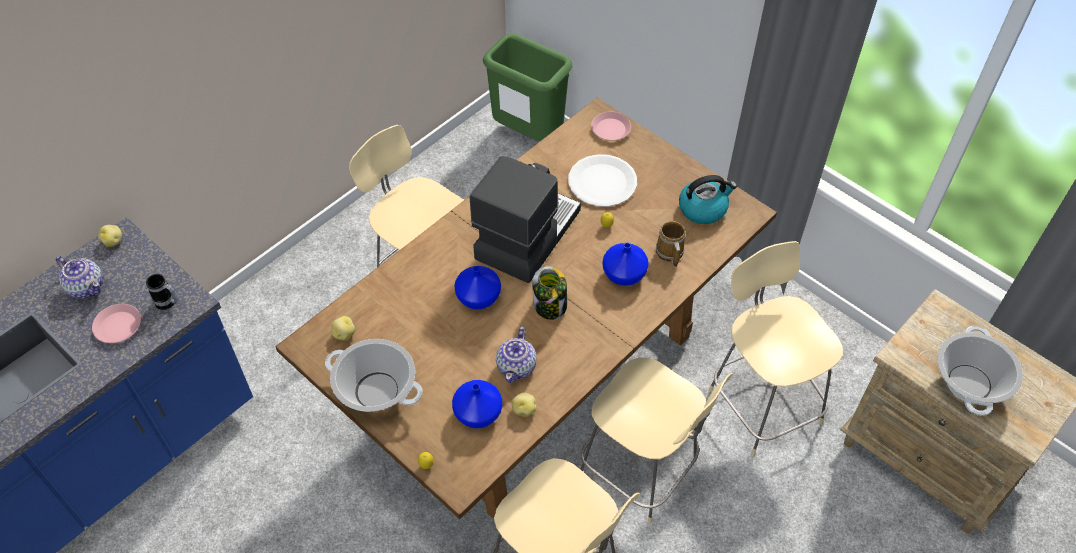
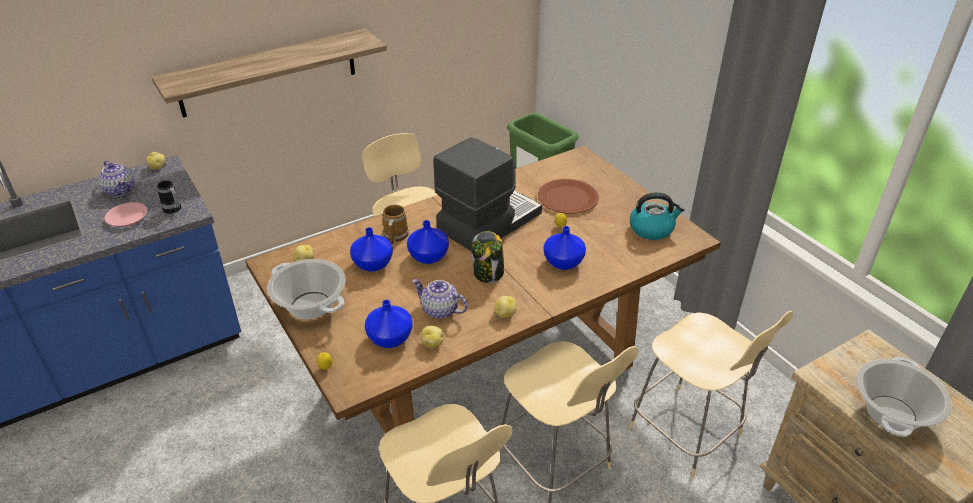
camera: 15 degrees right, 15 degrees down
(212, 91) = (268, 73): none -> shelf
(422, 322) = (372, 265): none -> blue vase
(517, 366) = (440, 310): teapot -> teapot turned 90 degrees clockwise
(584, 355) = (505, 314): none -> potato
(602, 182) = (568, 198): white plate -> brown plate
(610, 129) = (588, 166): pink plate -> none
(669, 252) = (610, 254): mug -> mug (394, 235)
(762, 403) = (688, 433): beige chair -> beige chair turned 150 degrees clockwise

